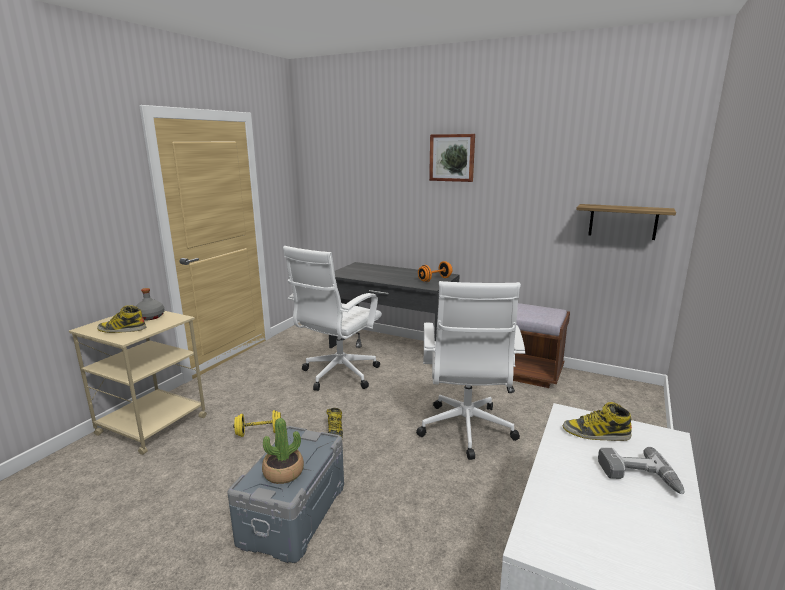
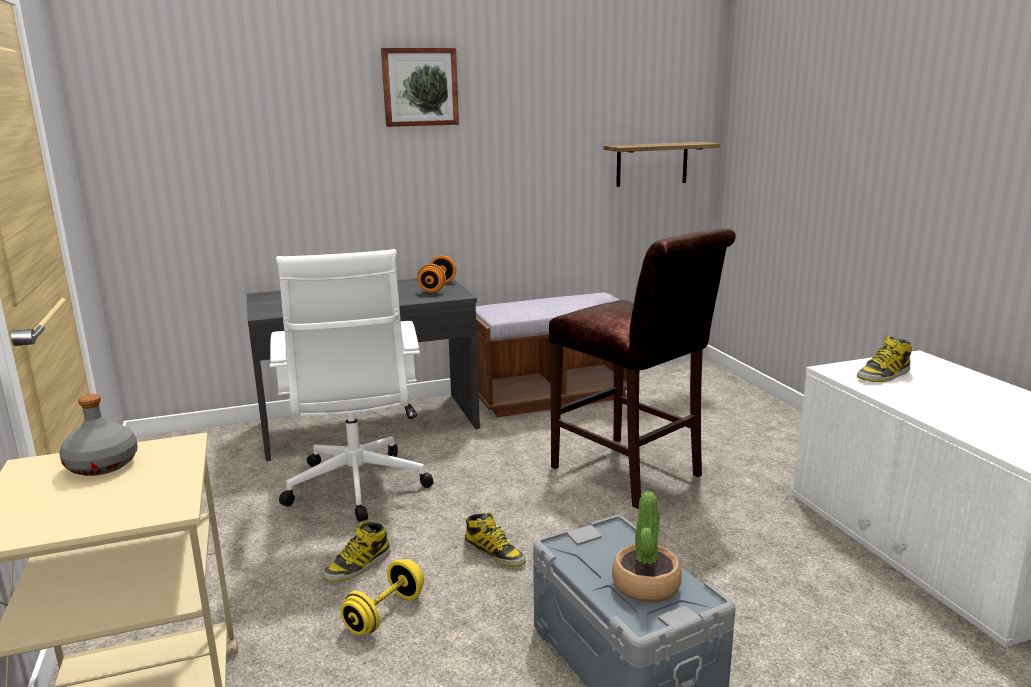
camera: 45 degrees left, 0 degrees up
(122, 329) = (105, 503): boot -> boot (358, 566)
(466, 432) = (631, 474): white office chair -> brown stool
(639, 477) = (969, 390): power drill -> none

